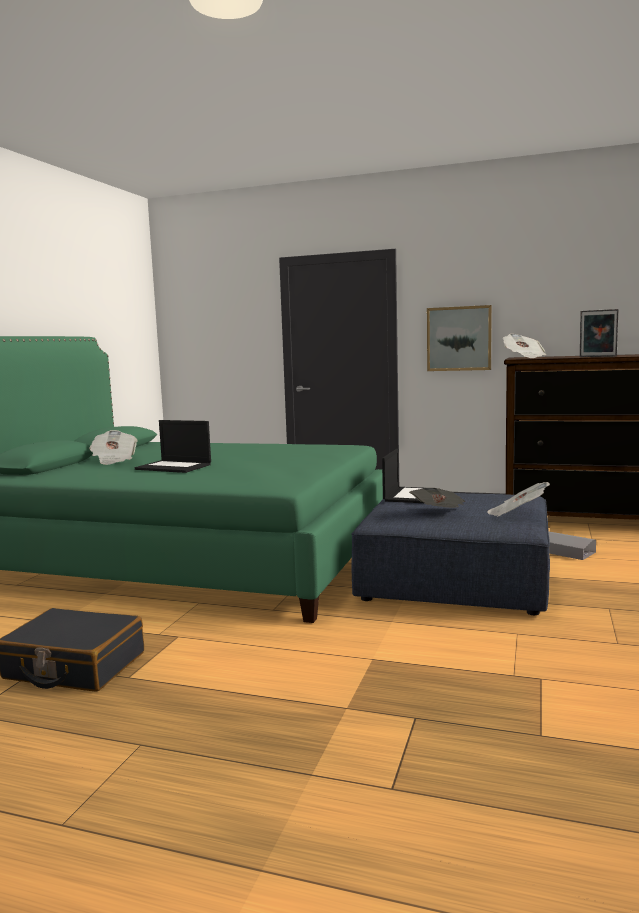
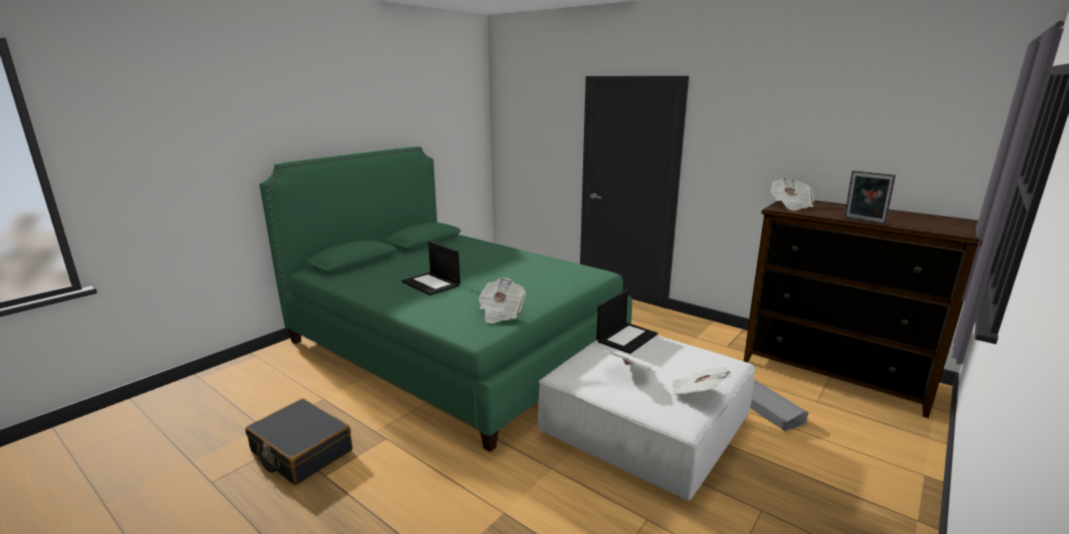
camera: 20 degrees right, 10 degrees up
(114, 460) = (404, 262): newspaper -> newspaper (501, 313)
(455, 578) = (645, 425): blue ottoman -> white ottoman
(459, 338) = (738, 171): picture -> none

